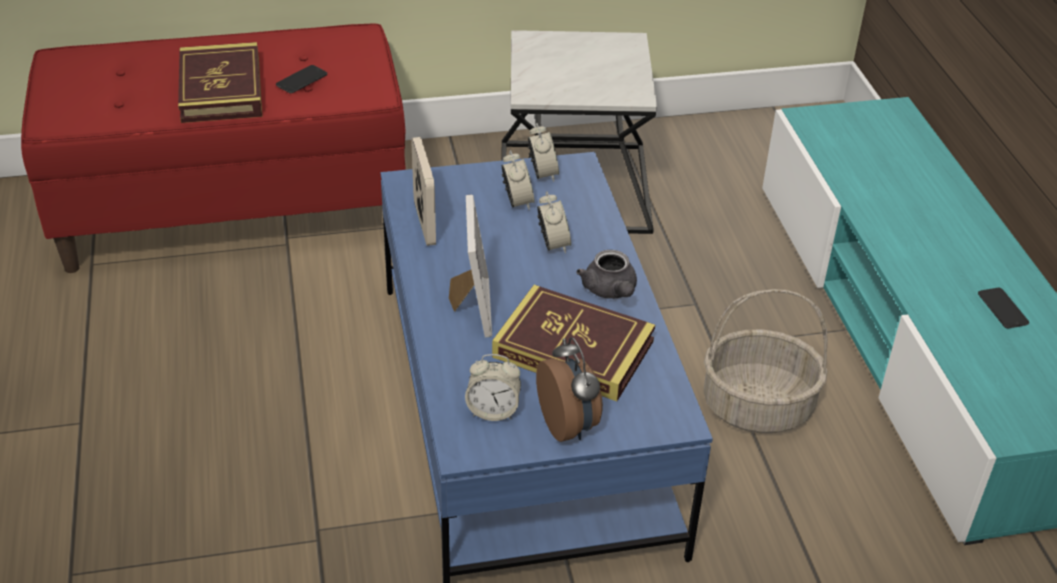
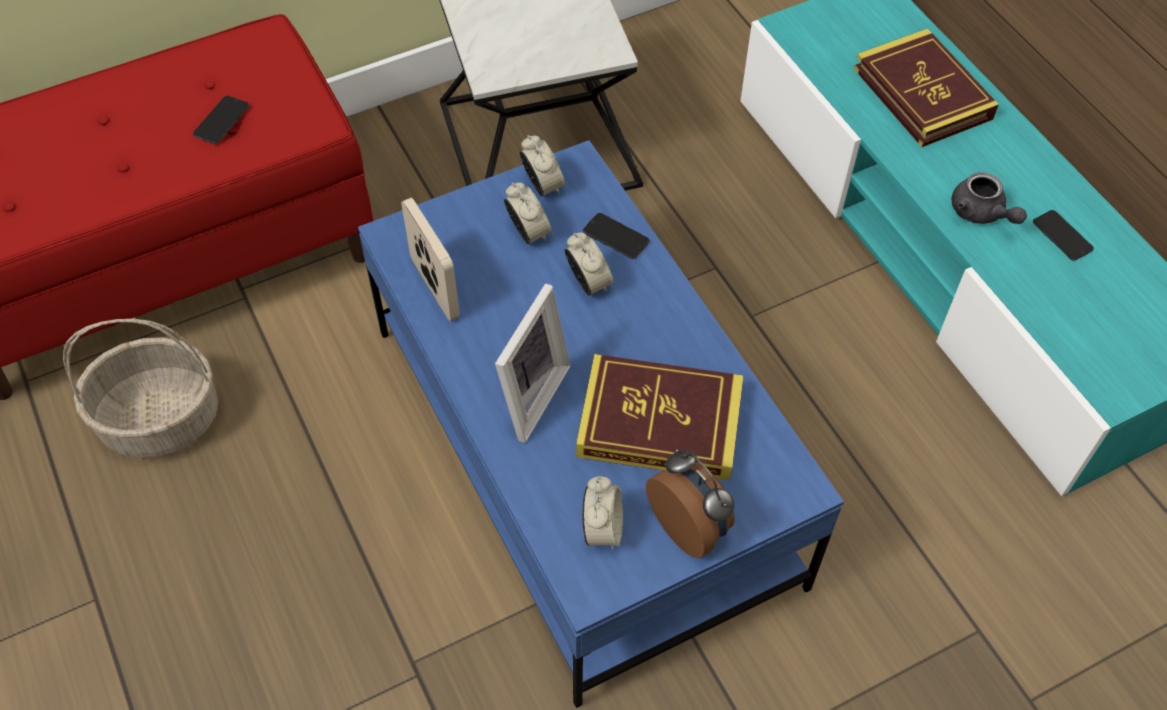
camera: 15 degrees left, 15 degrees up
(221, 89) = (128, 156): book -> book (922, 93)
(469, 308) = (527, 395): picture frame -> picture frame turned 45 degrees clockwise
(493, 410) = (602, 529): alarm clock -> alarm clock turned 75 degrees counterclockwise
(589, 218) = (616, 237): none -> phone
(610, 291) = (672, 332): grey teapot -> grey teapot (981, 213)
(756, 407) = (817, 383): basket -> basket (159, 420)

